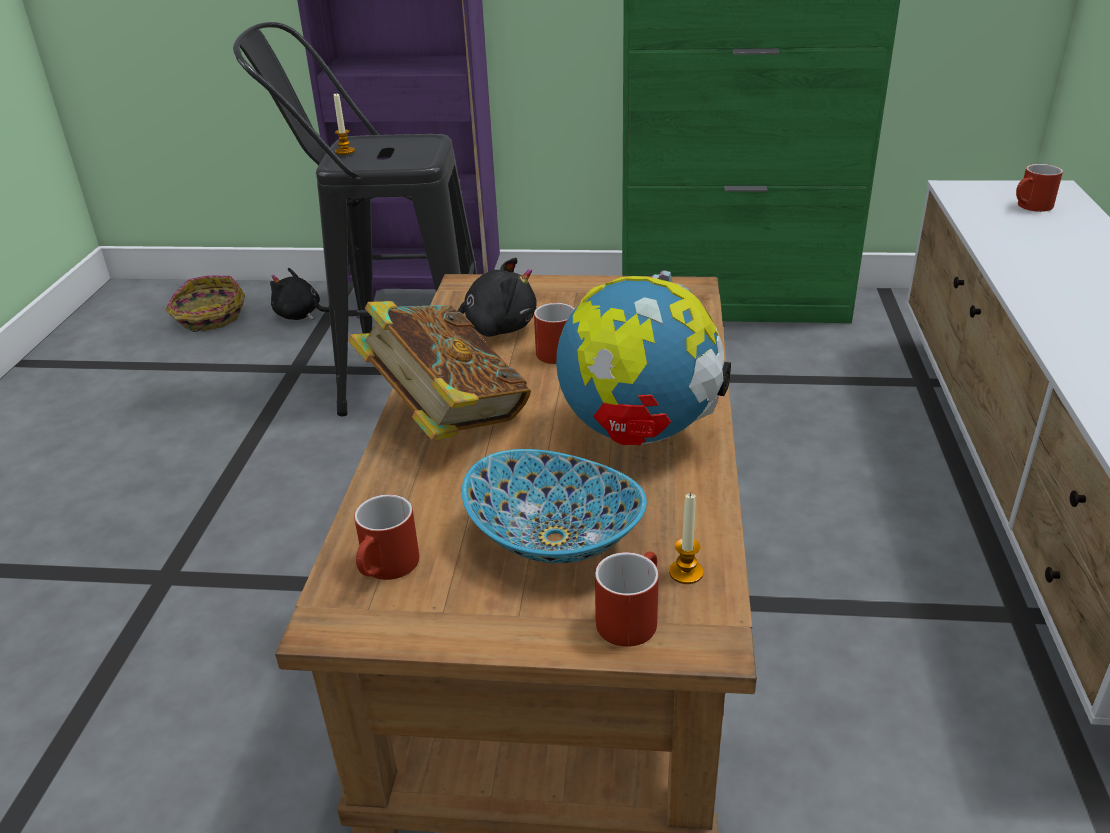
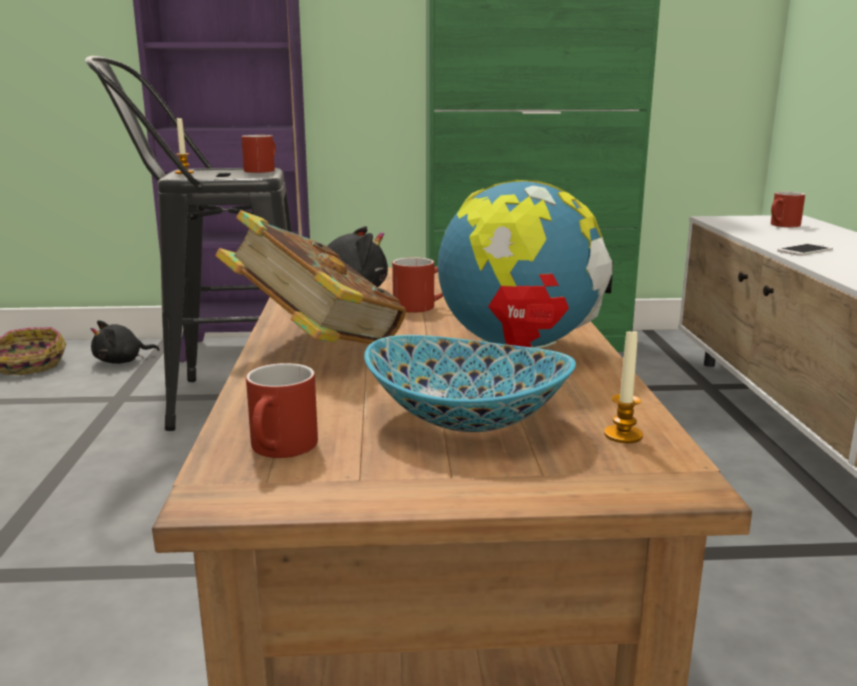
camera: 10 degrees left, 15 degrees down
(301, 315) = (122, 361): black plush toy -> black plush toy turned 45 degrees counterclockwise
(630, 615) = (581, 469): red mug -> red mug (262, 170)
(1025, 267) = (805, 250): none -> phone

